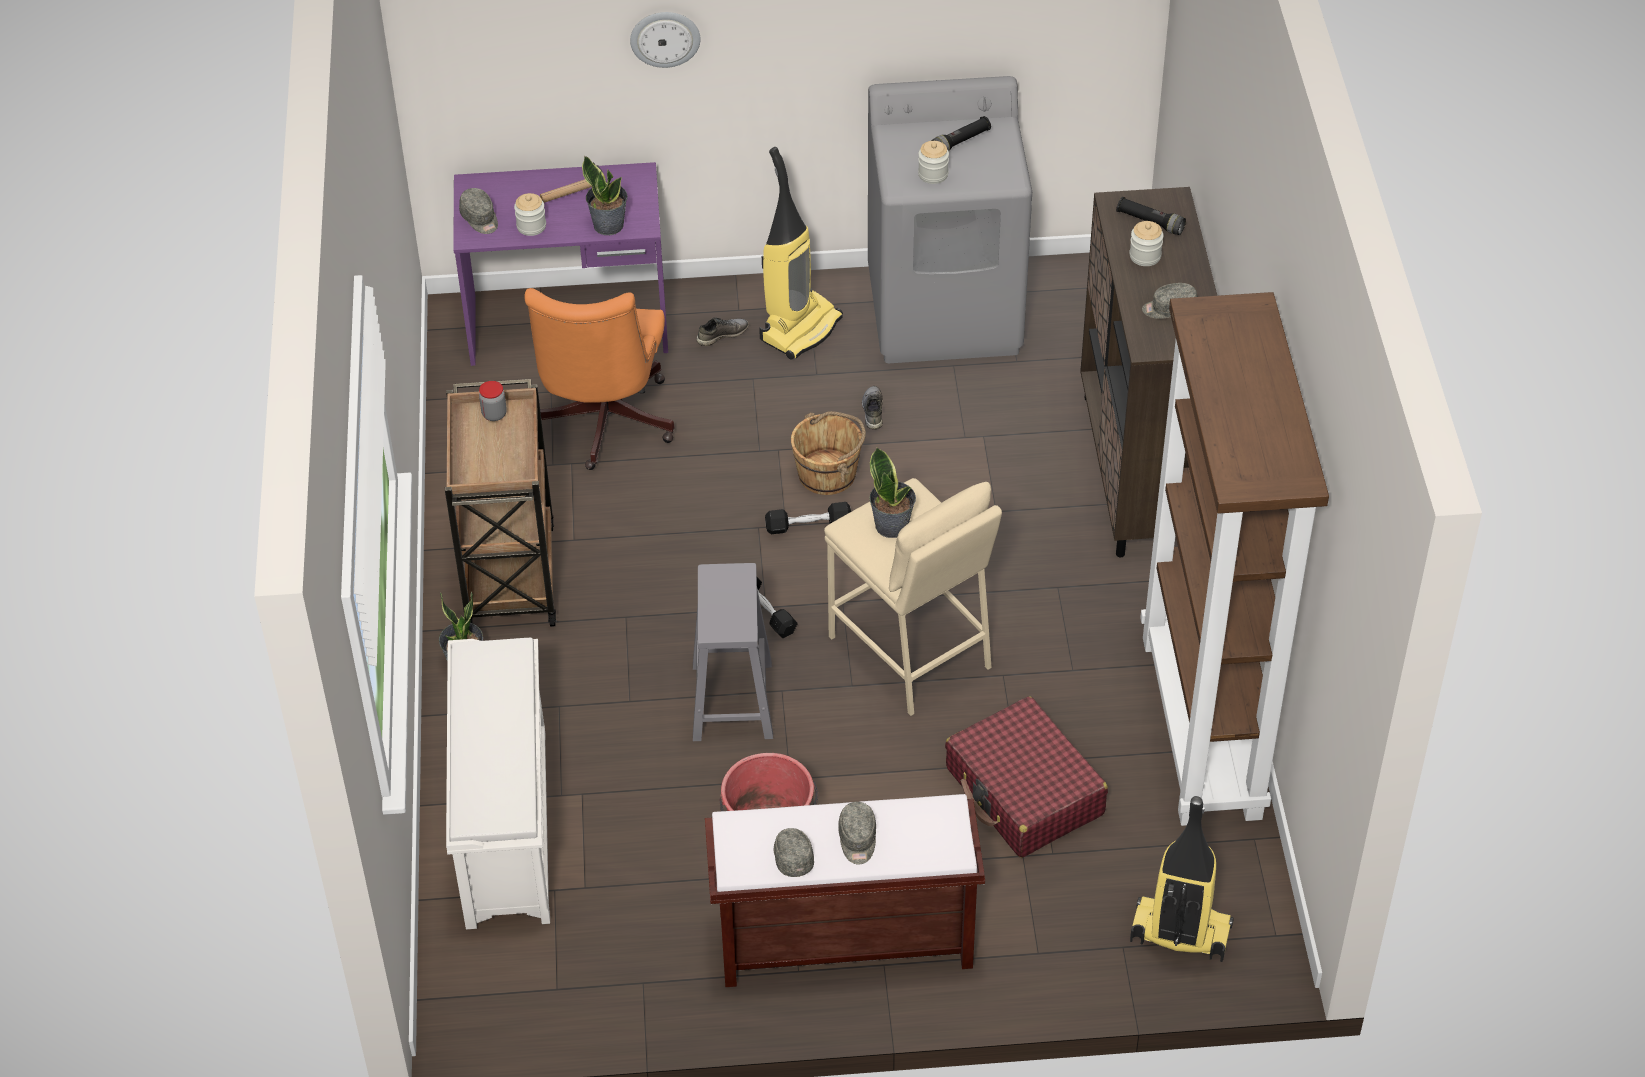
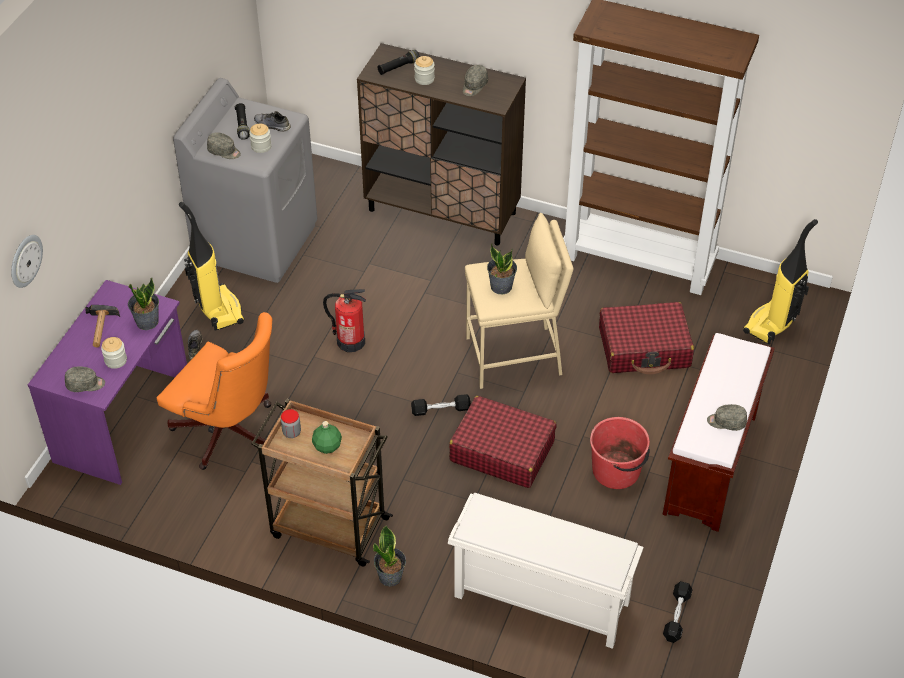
camera: 65 degrees left, 0 degrees up
(489, 454) = (327, 446): none -> green bottle
(665, 38) = (90, 188): wall clock -> wall clock (25, 260)
(732, 699) = (502, 451): grey stool -> red suitcase
(808, 525) = (385, 365): black dumbbell -> black dumbbell (676, 616)
(828, 474) = (350, 341): brown bucket -> fire extinguisher
(857, 840) = (728, 389): grey cap -> grey cap (224, 151)
(872, 411) = (313, 303): grey shoe -> grey shoe (271, 125)

